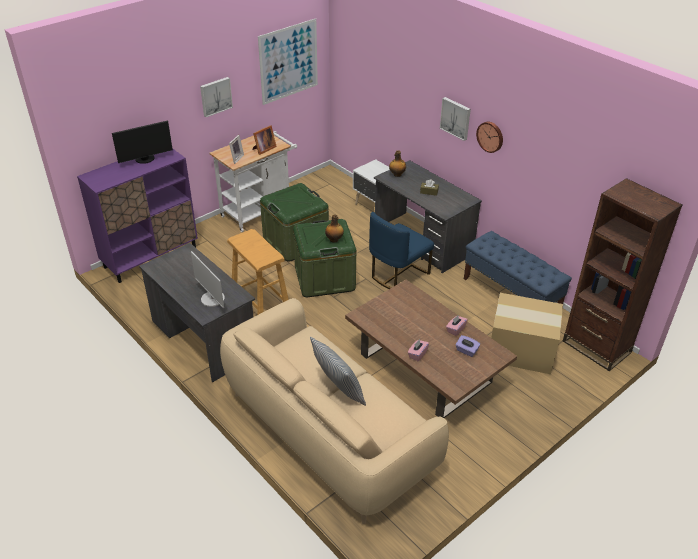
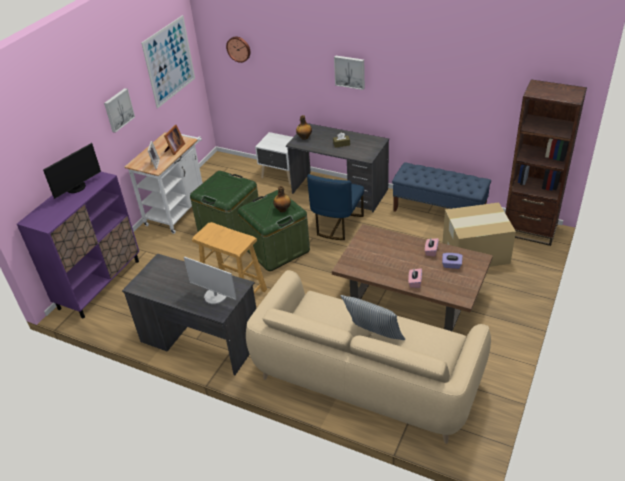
camera: 20 degrees left, 0 degrees up
(490, 136) = (389, 79): wall clock -> wall clock (239, 49)

